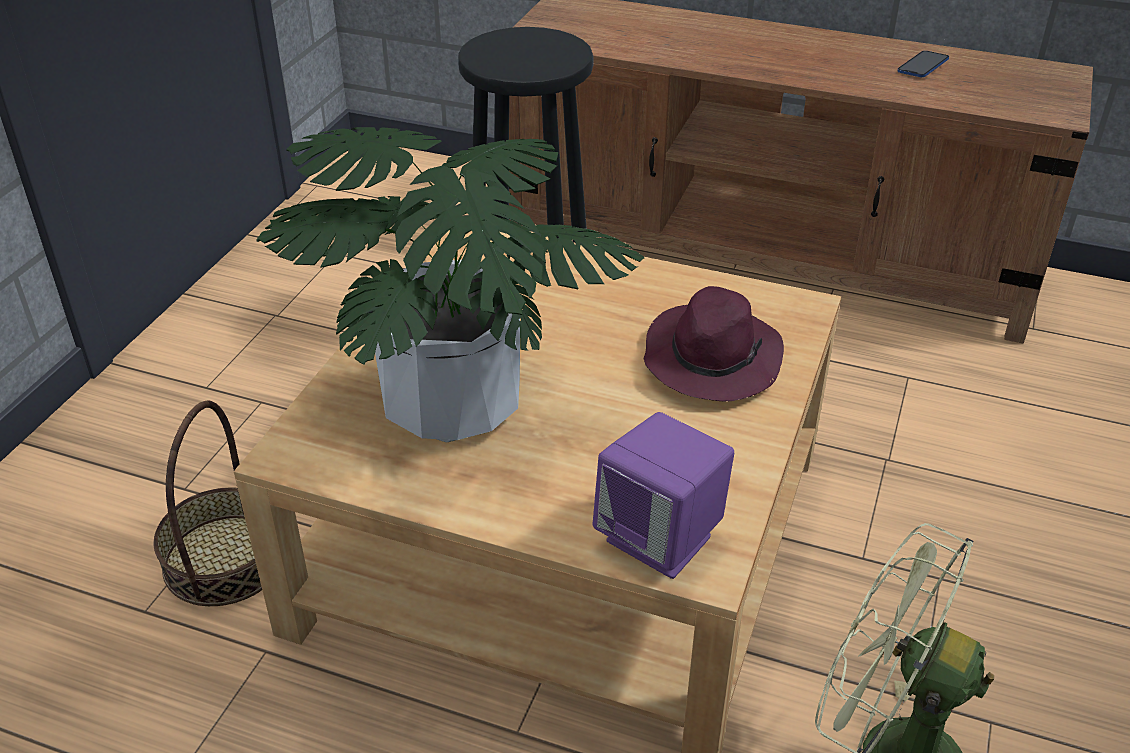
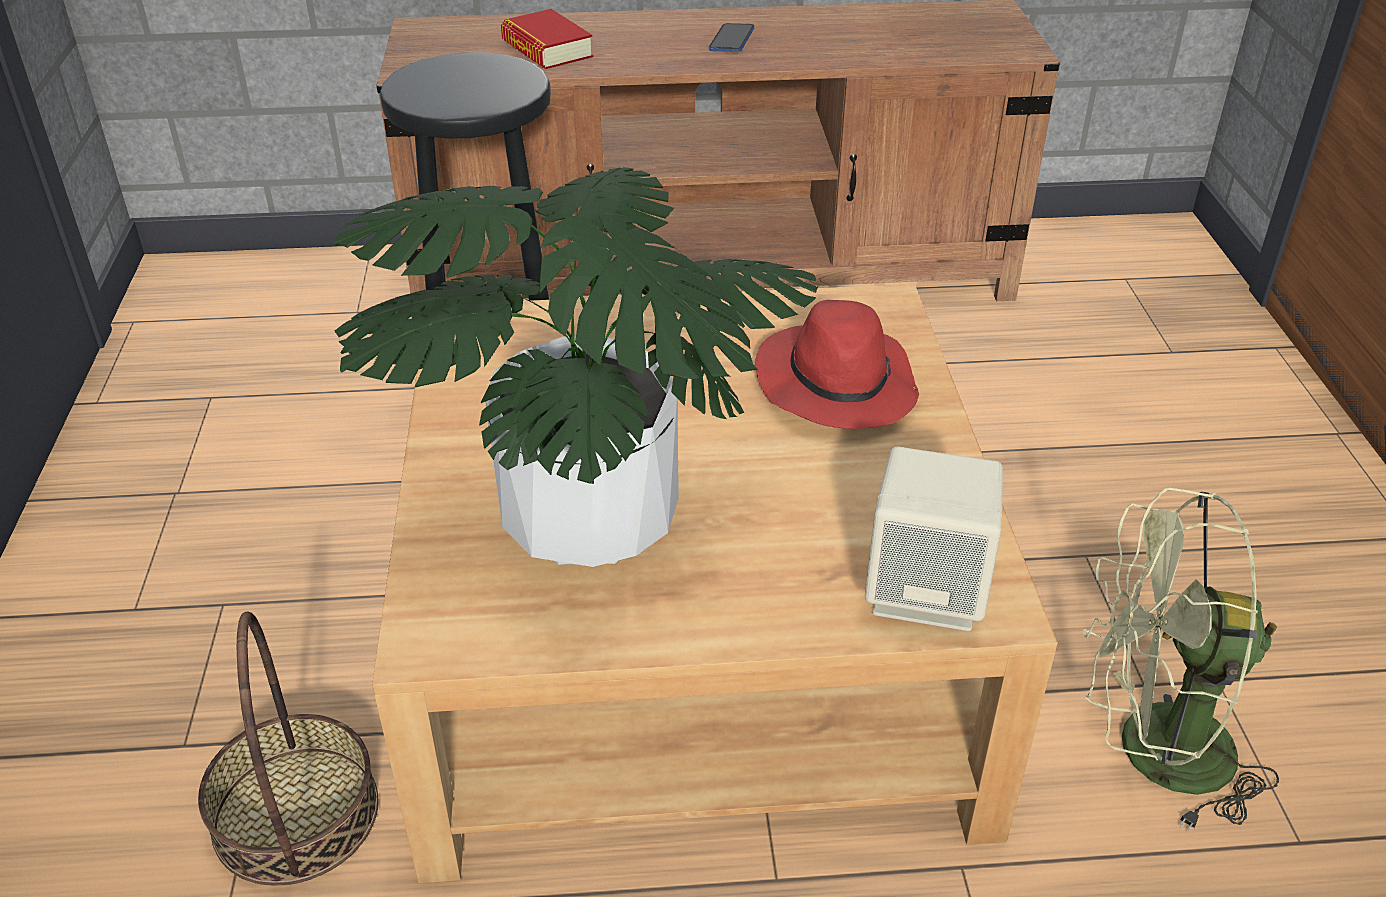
camera: 25 degrees left, 0 degrees up
(645, 37) = (547, 49): none -> book
(660, 538) = (926, 592): purple speaker -> beige speaker
(711, 359) = (835, 384): purple hat -> red hat
(922, 66) = (858, 27): phone -> phone (731, 40)

